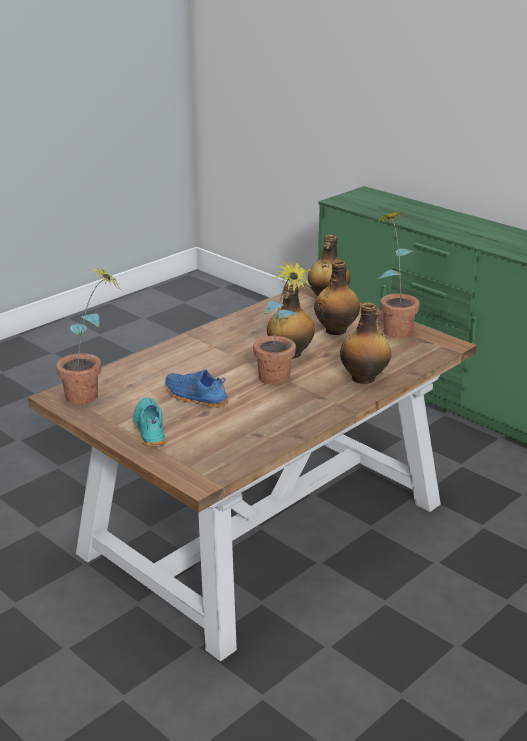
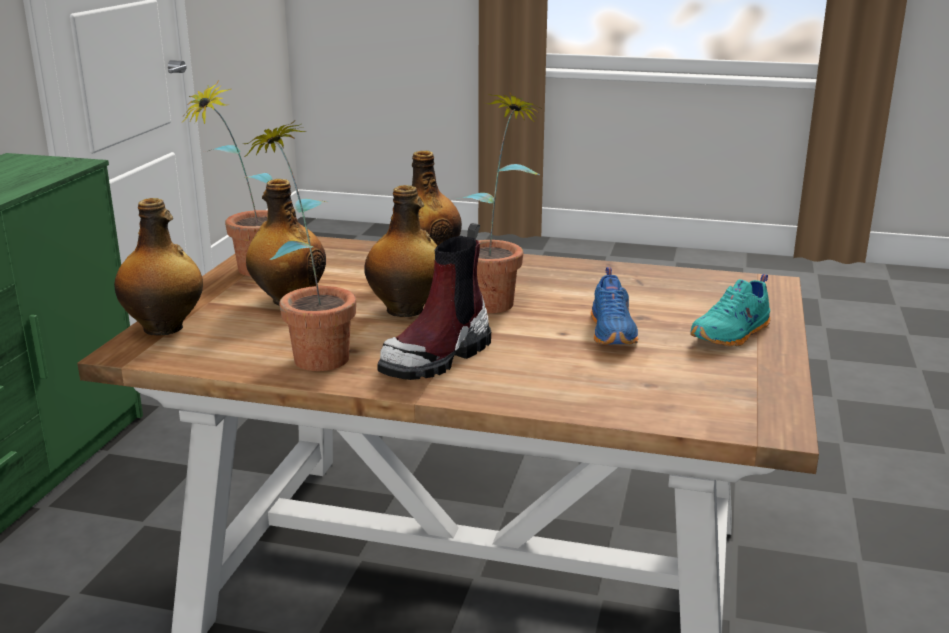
camera: 120 degrees left, 5 degrees down
(92, 395) = (723, 400): potted plant -> potted plant (311, 353)
(222, 348) = (438, 356): none -> boot

